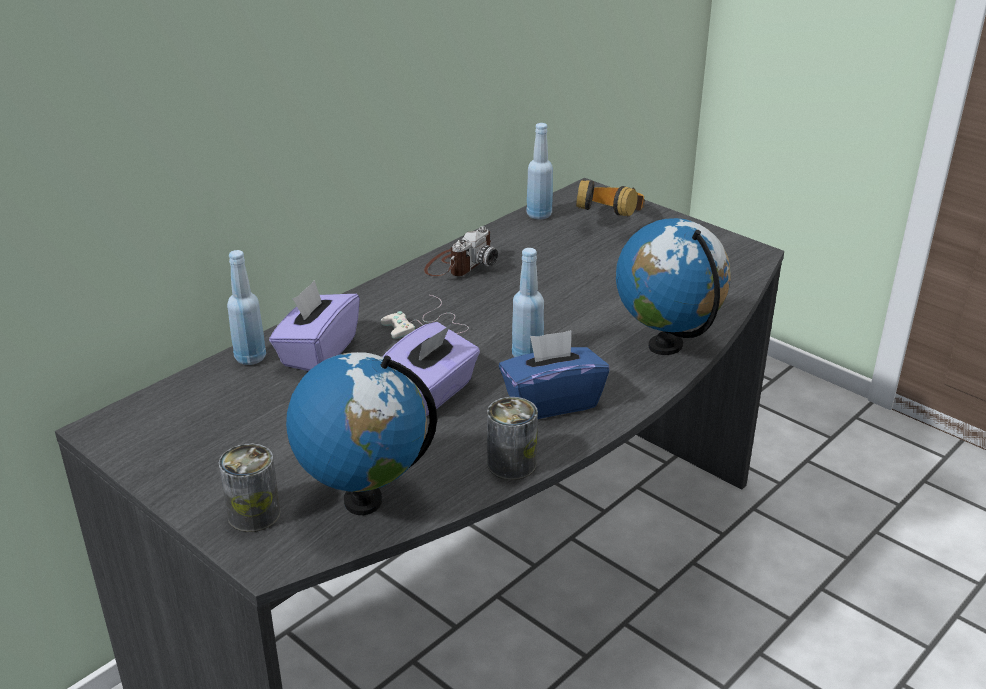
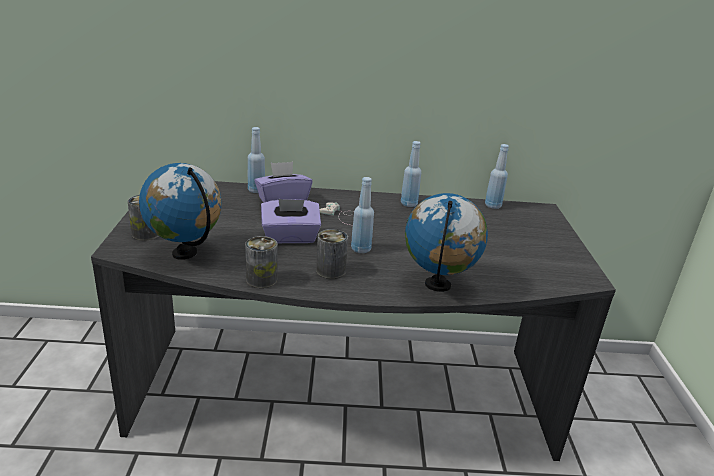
camera: 45 degrees right, 5 degrees down
(459, 264) = (409, 204): camera -> blue bottle
(551, 401) = (330, 271): blue tissue box -> can
(610, 220) = (529, 225): headphones -> none

